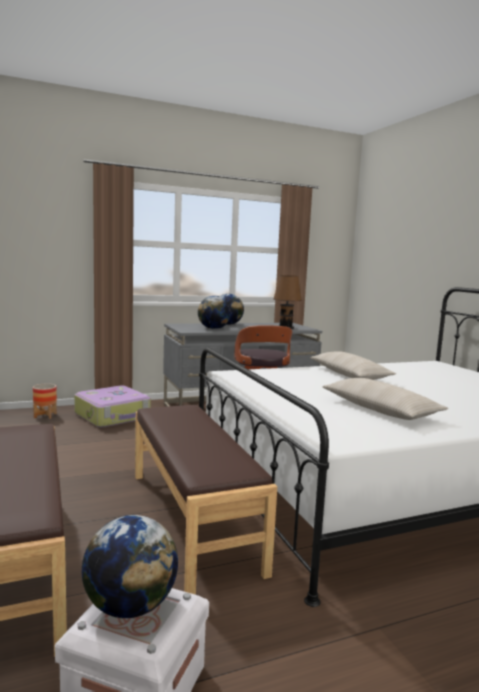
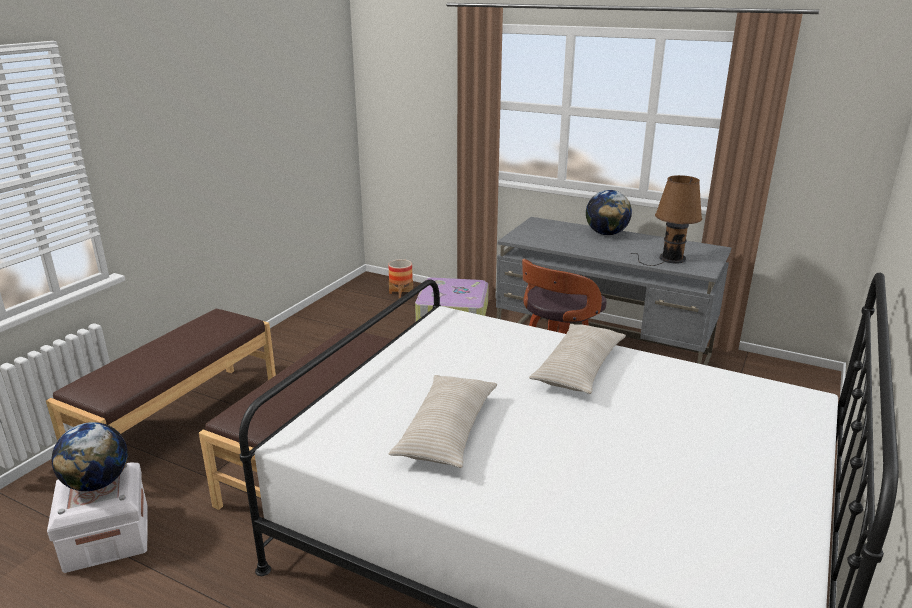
camera: 50 degrees right, 15 degrees up
(214, 329) = (559, 240): globe -> none

